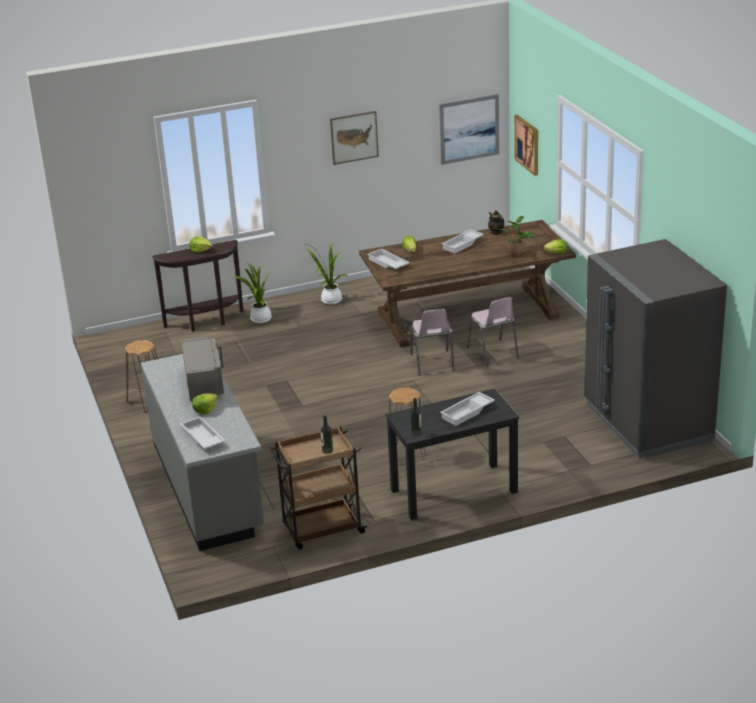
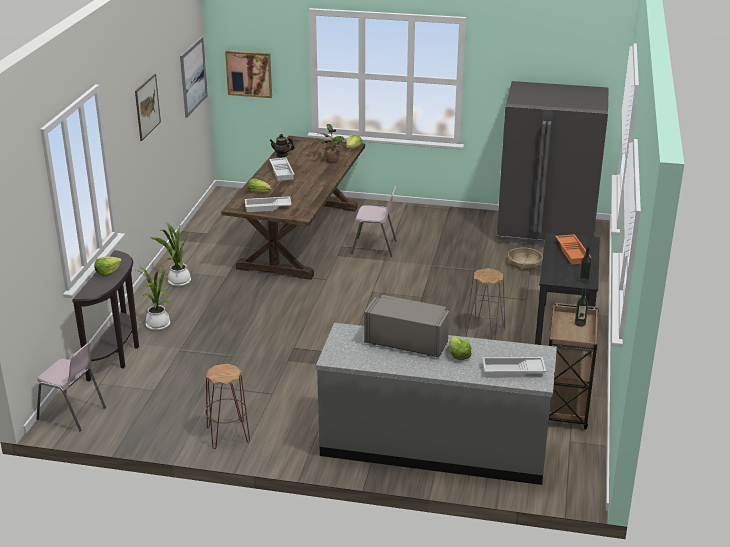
camera: 60 degrees left, 0 degrees up
(432, 363) = (356, 275): pink chair -> pink chair (72, 413)
(467, 412) = (573, 252): white tray -> orange tray
(561, 432) = (524, 263): none -> basket

